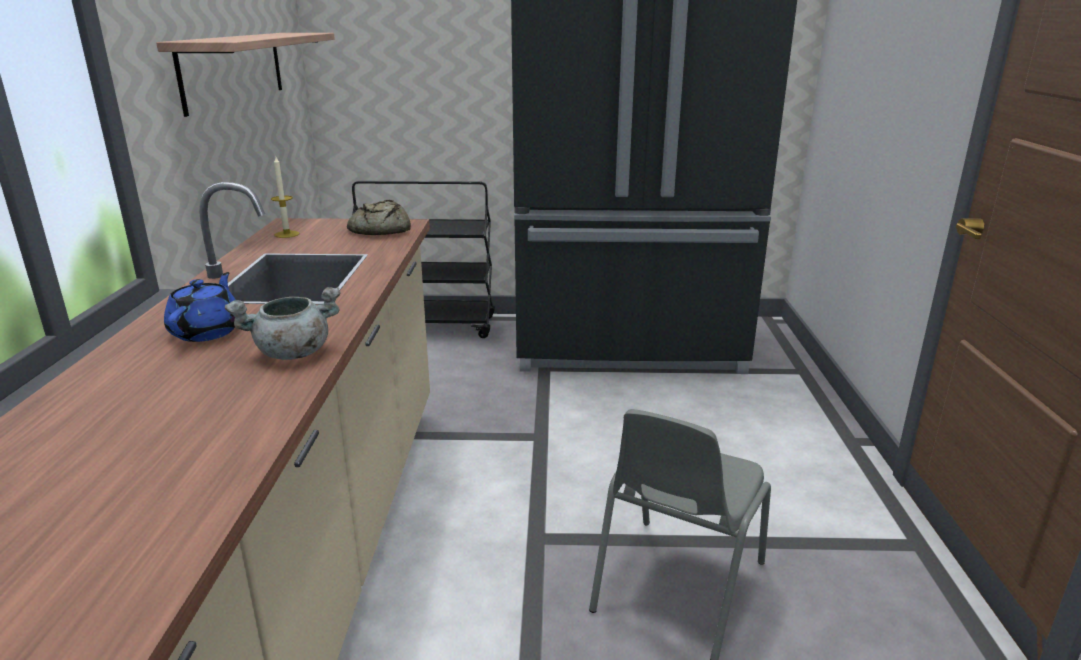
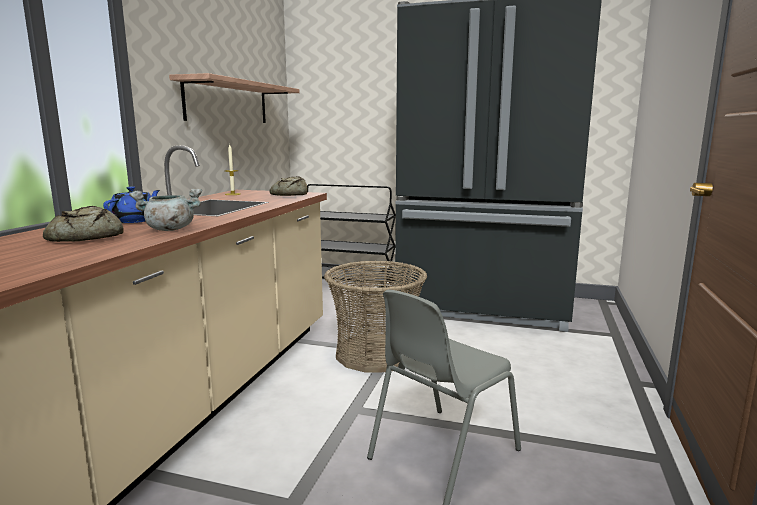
camera: 15 degrees right, 10 degrees down
(173, 393) = (83, 237): none -> bread
(523, 443) = (376, 354): none -> basket

